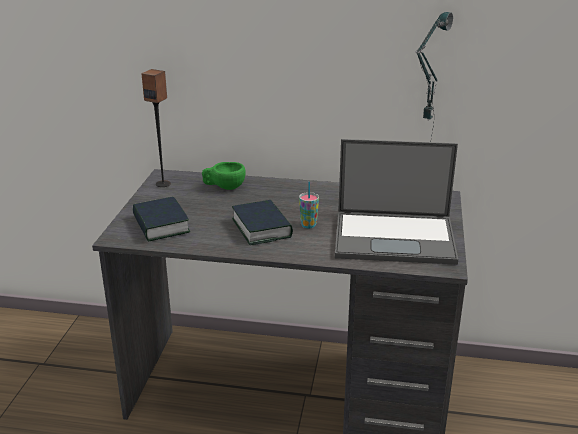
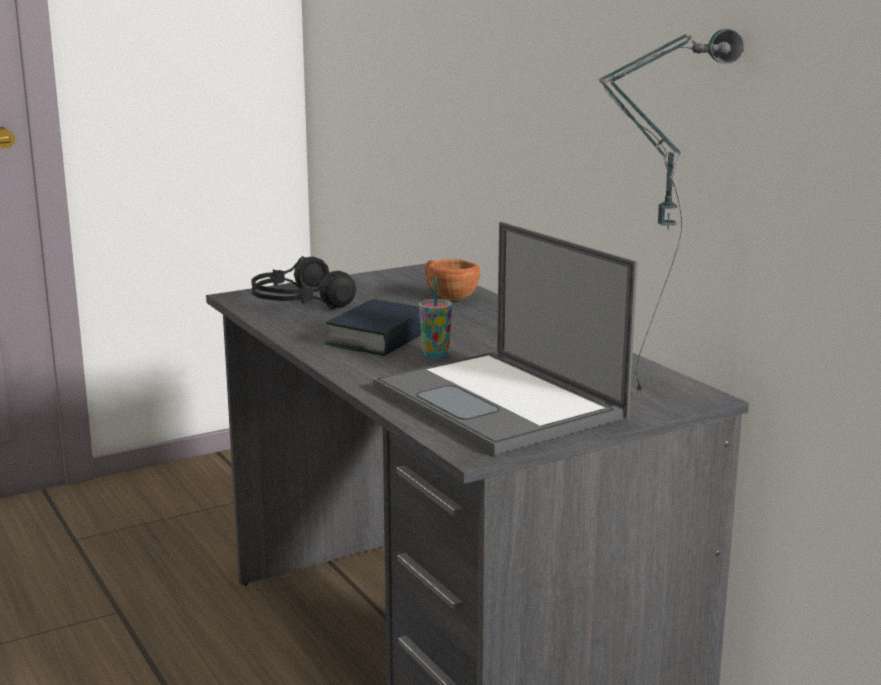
camera: 50 degrees right, 10 degrees down
(161, 225) = (298, 302): book -> black headphones
(163, 184) = (397, 275): speaker -> none
(224, 187) = (448, 297): green cup -> brown cup

